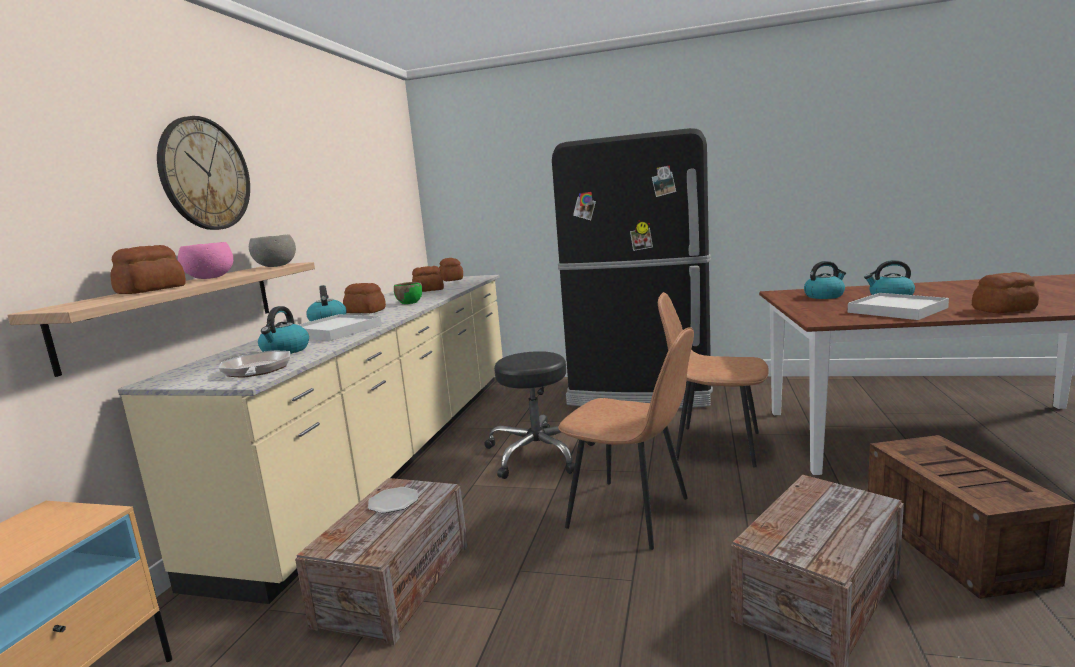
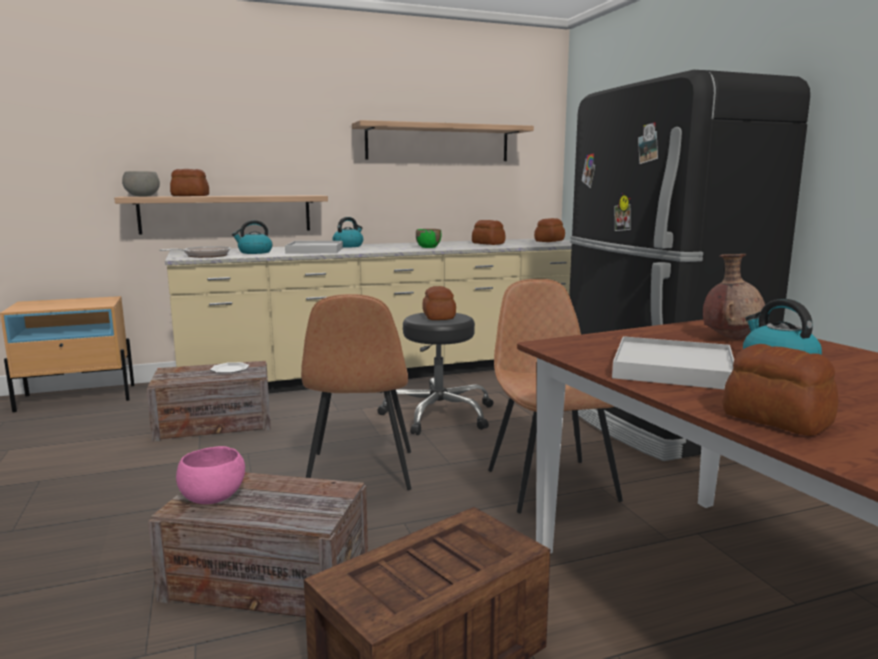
camera: 55 degrees right, 0 degrees up
(205, 174) = (269, 125): wall clock -> none
(209, 278) = (241, 195): pink bowl -> pink bowl (212, 498)
(275, 266) = (301, 195): grey bowl -> grey bowl (142, 196)
(350, 191) = (438, 143): none -> shelf
(365, 311) = (386, 246): bread -> bread (438, 317)
(824, 296) = (731, 339): kettle -> brown vase

